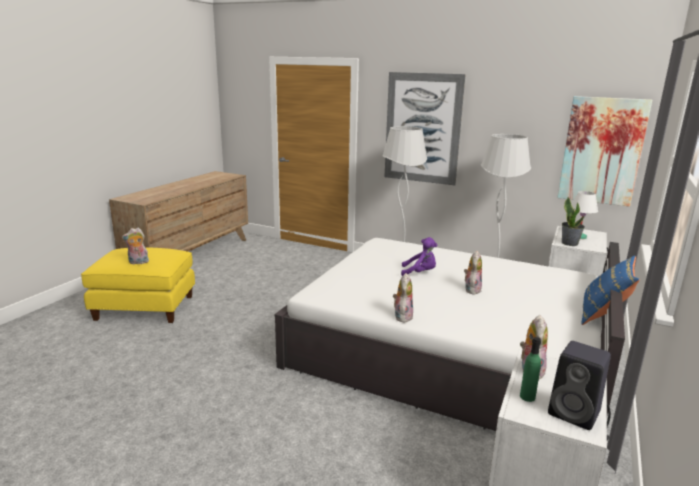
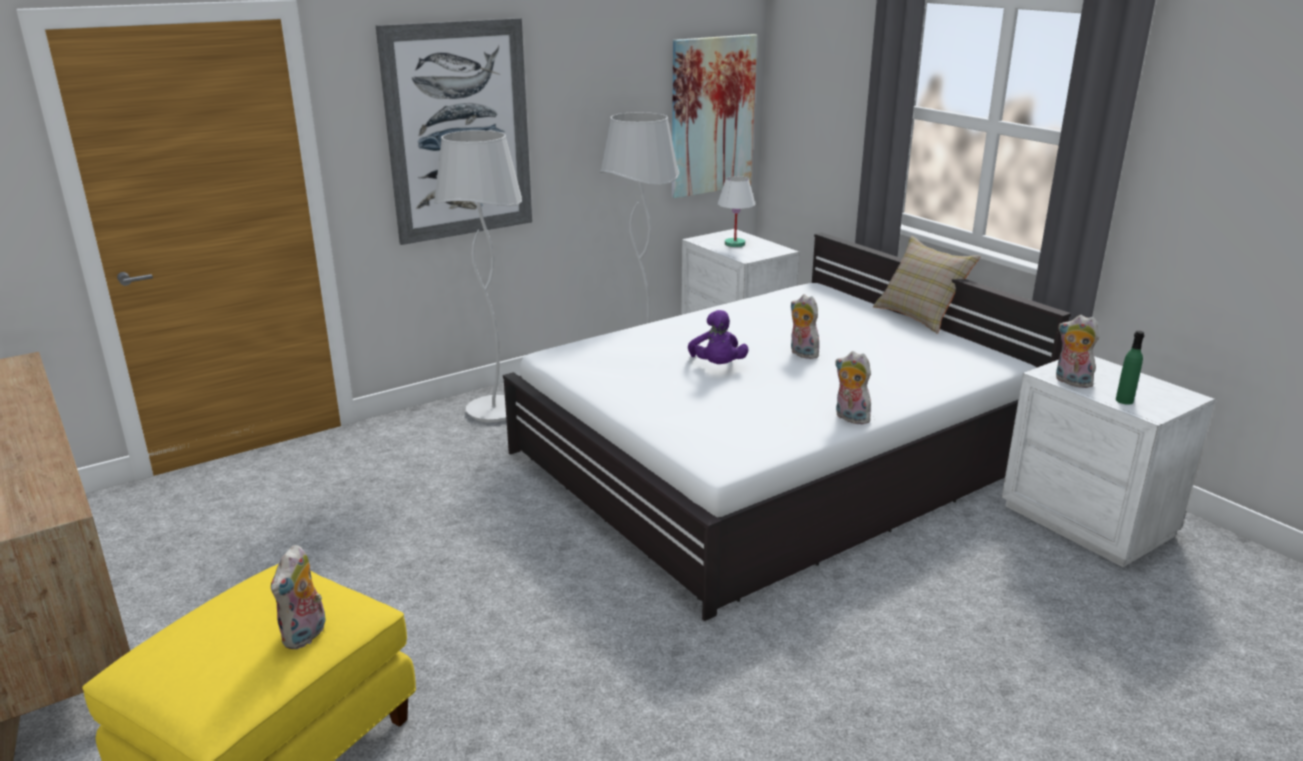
camera: 60 degrees left, 5 degrees up
(419, 273) = (717, 366): purple plush toy -> purple plush toy turned 135 degrees clockwise
(569, 243) = (751, 255): potted plant -> none
(575, 413) = (1158, 391): black speaker -> none
(603, 314) = (920, 316): blue pillow -> beige pillow

